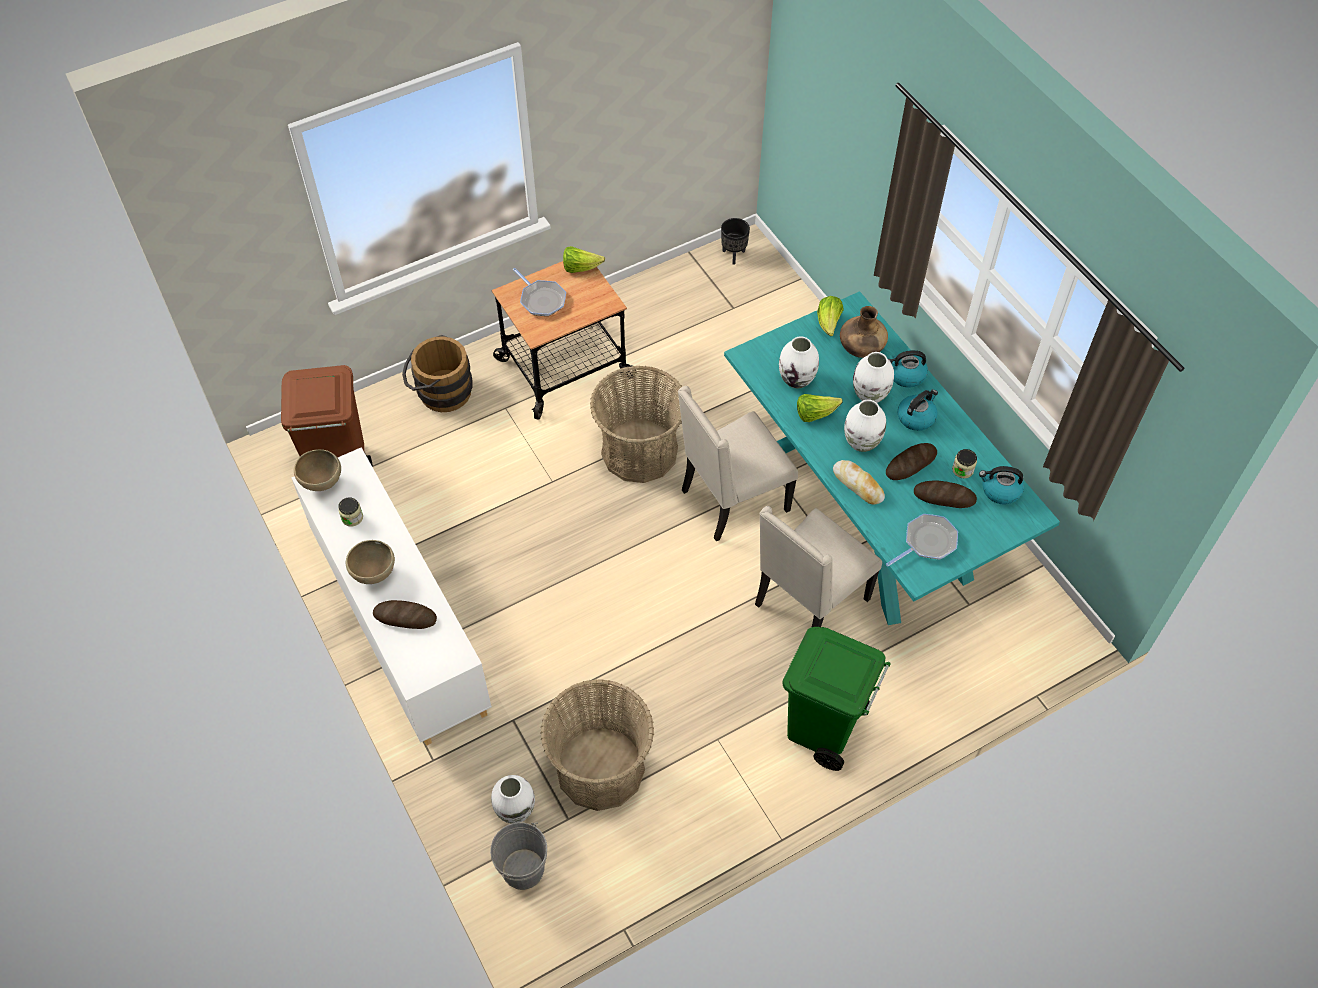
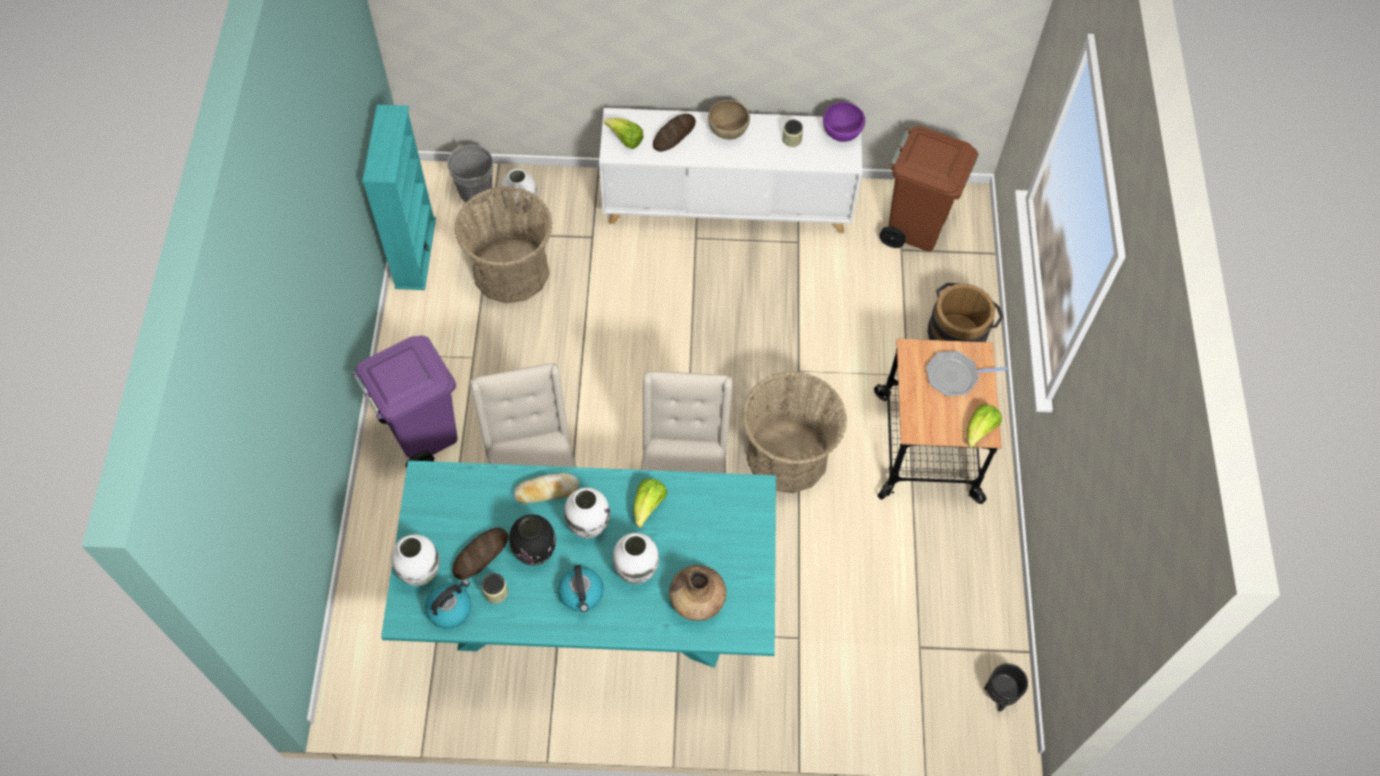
camera: 120 degrees right, 5 degrees up
(321, 483) = (841, 134): brown bowl -> purple bowl
(638, 875) = (415, 253): none -> turquoise bookcase
(797, 379) = (699, 517): white vase -> white vase (420, 572)
(823, 729) = (422, 435): green trash can -> purple trash can
(829, 323) = (749, 592): lettuce -> lettuce (625, 140)
(906, 375) = (636, 620): kettle -> none
(911, 464) = (535, 551): bread -> black vase
(927, 542) = (448, 507): frying pan -> none

